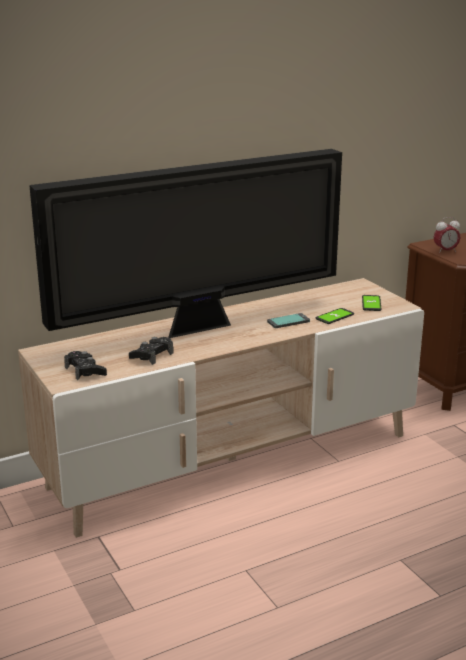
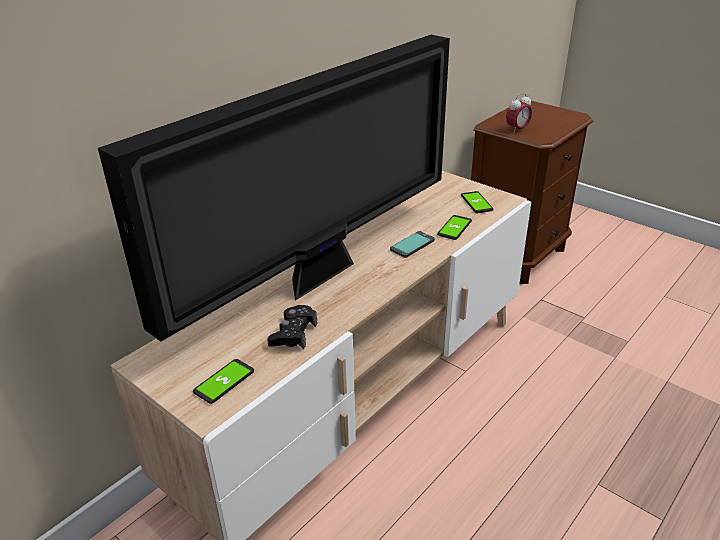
camera: 20 degrees left, 10 degrees up
(85, 371) = (224, 381): black game controller -> phone

